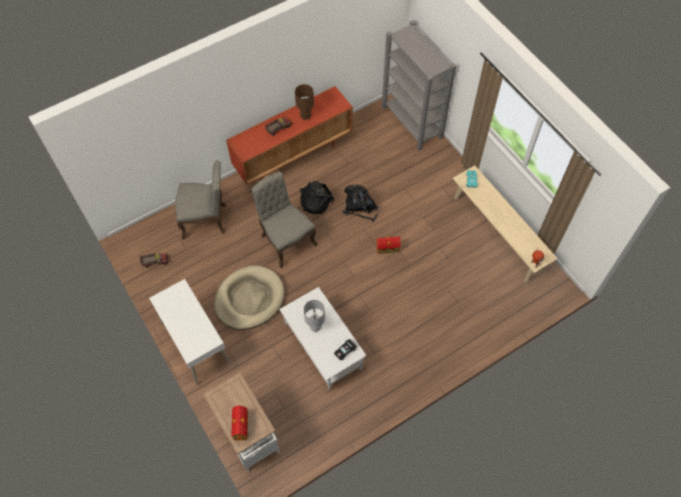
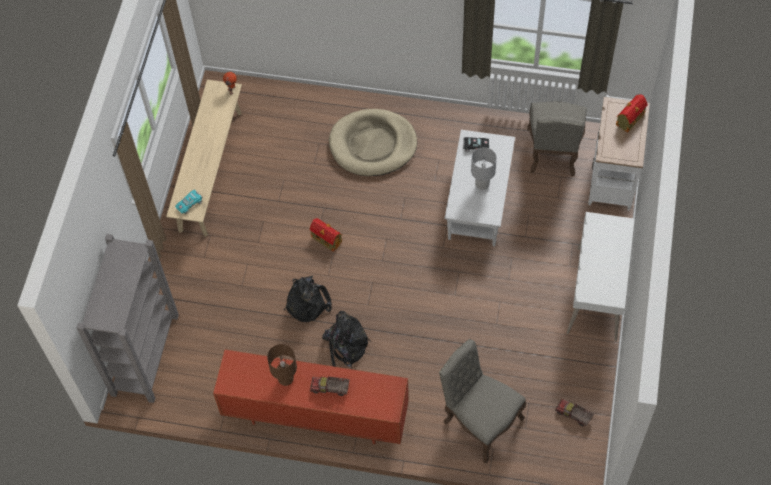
camera: 135 degrees left, 0 degrees up
(249, 299) = (508, 296): beige dog bed -> beige dog bed (373, 145)
(286, 240) = (416, 327): grey chair -> grey chair (553, 153)

